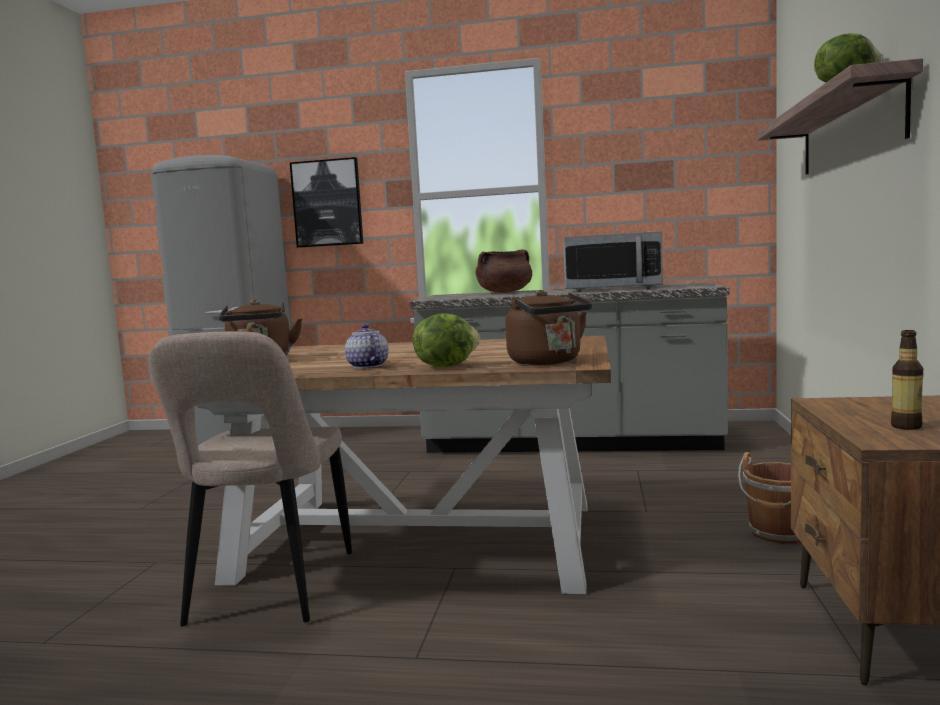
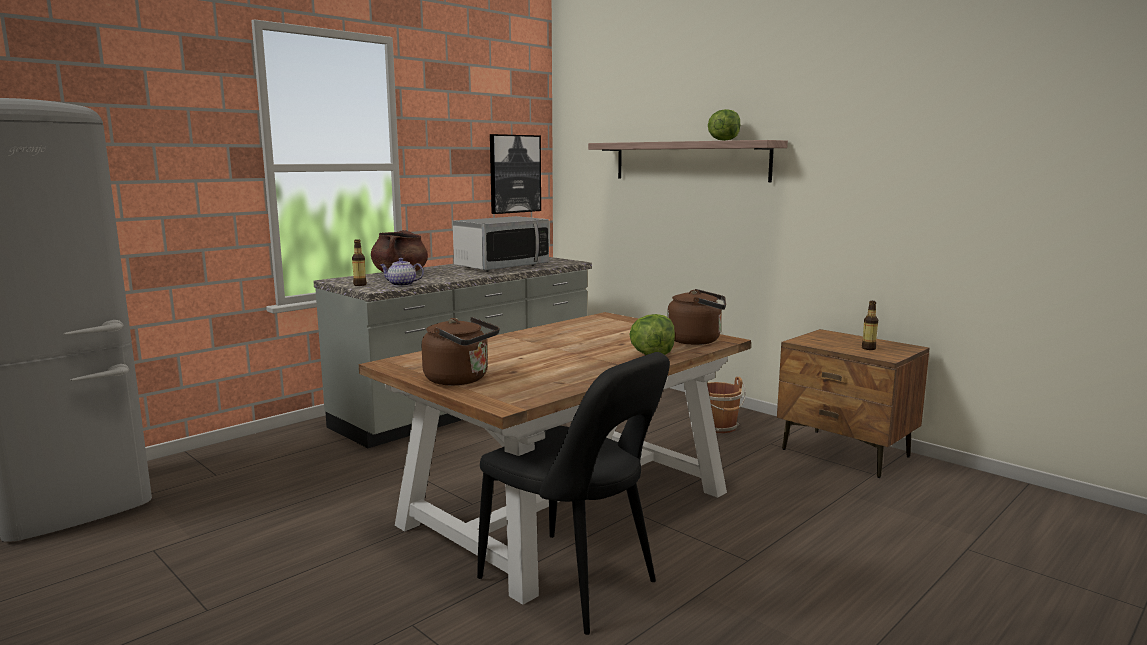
camera: 55 degrees left, 5 degrees up
(269, 591) = (573, 584): beige chair -> black chair
(327, 203) = (151, 169): picture -> picture (514, 174)
(366, 366) = (597, 366): teapot -> teapot (401, 285)
(437, 297) = (360, 285): none -> bottle

